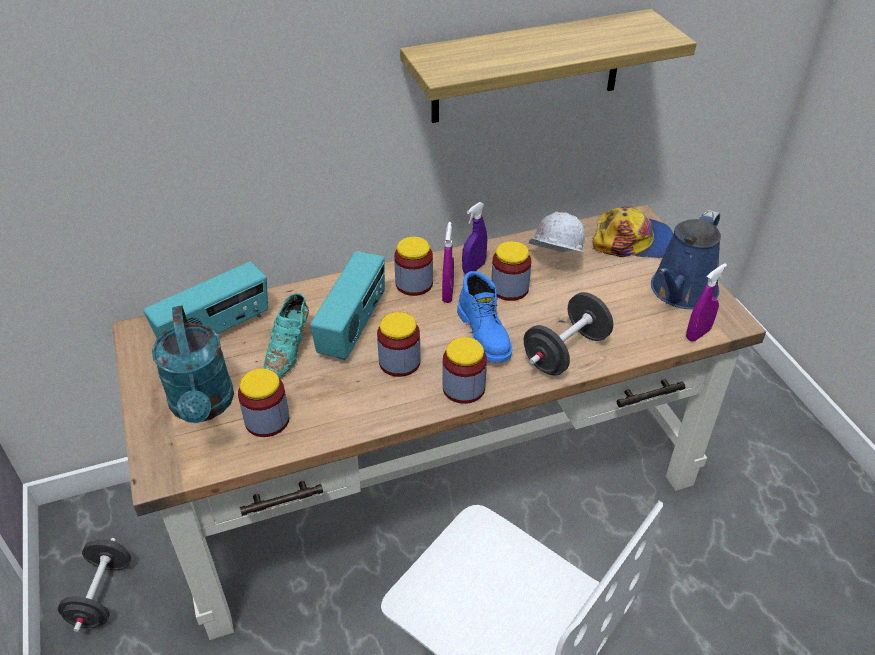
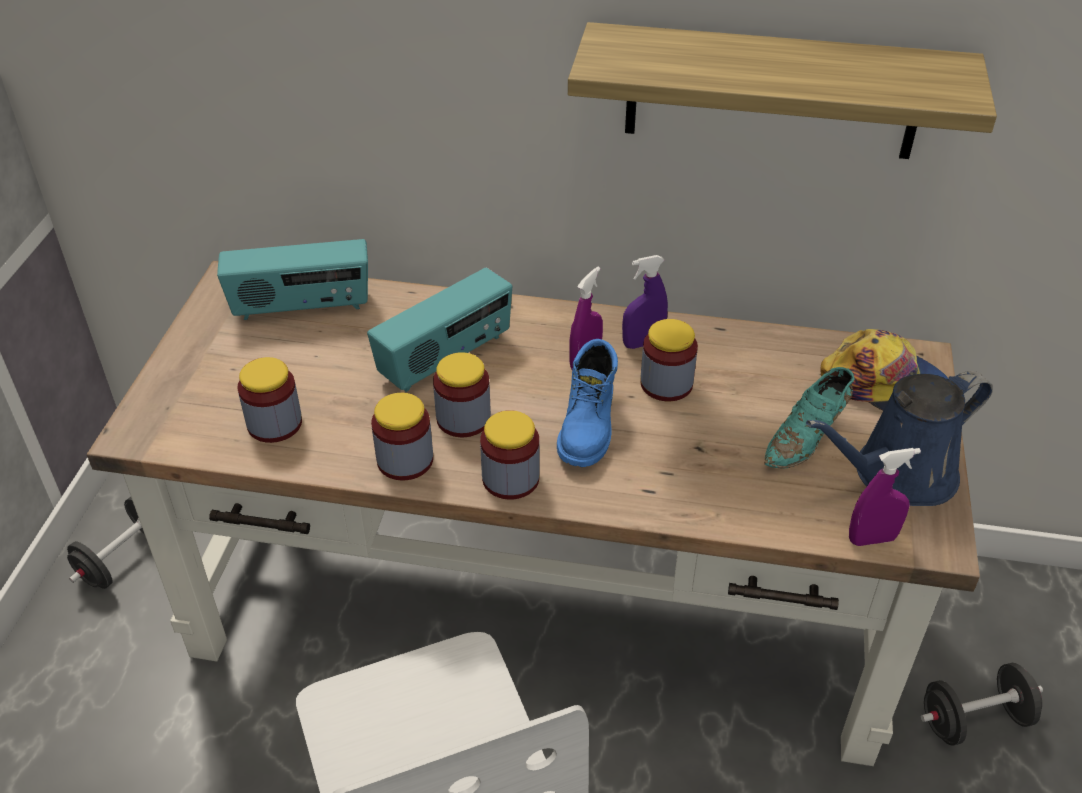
camera: 30 degrees right, 0 degrees up
(203, 407) = (226, 383): turquoise watering can -> none
(289, 351) = (356, 359): turquoise shoe -> turquoise shoe (807, 438)
(414, 284) = (555, 335): jar -> jar (405, 460)
(553, 263) = (749, 374): white hard hat -> none
(565, 352) = (671, 488): black dumbbell -> black dumbbell (974, 720)

